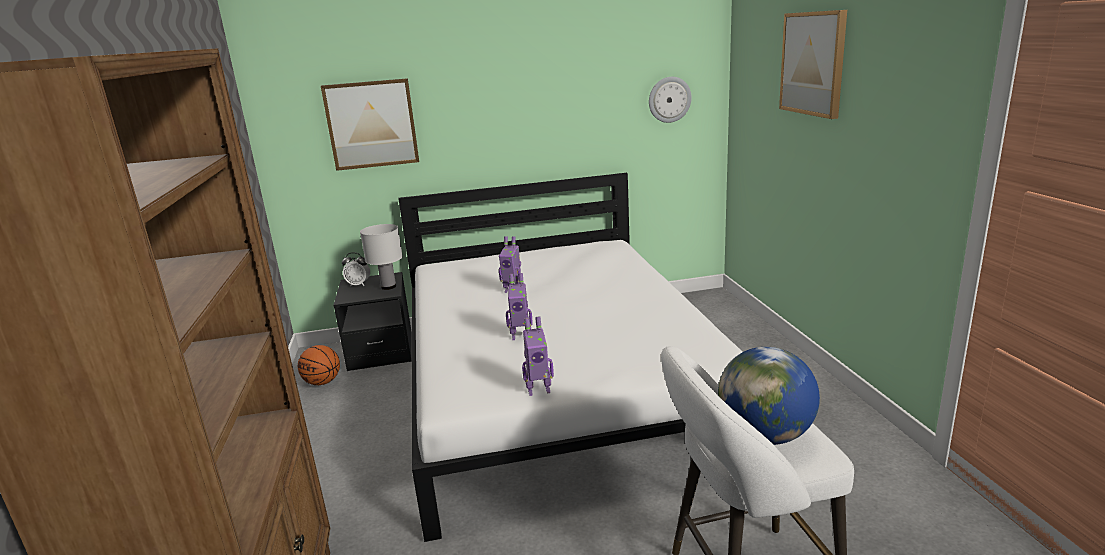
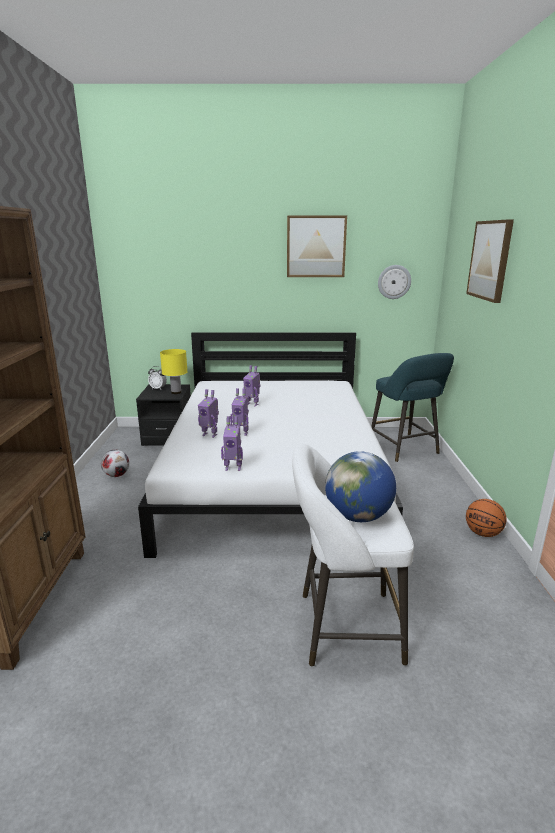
camera: 10 degrees right, 0 degrees up
(322, 382) = (123, 450): basketball -> basketball (483, 533)
(329, 422) = (117, 475): none -> football
(371, 124) = (178, 280): picture -> picture (316, 246)
(389, 287) = (176, 392): white table lamp -> yellow table lamp
(478, 345) = (210, 435): none -> toy robot
(714, 322) = (405, 450): none -> turquoise stool

